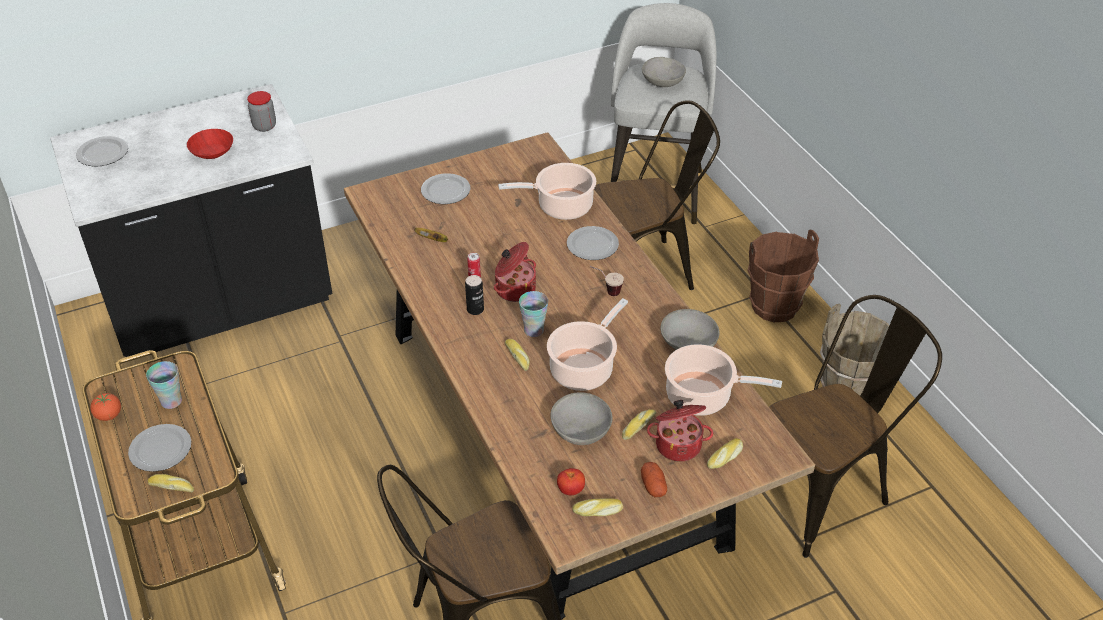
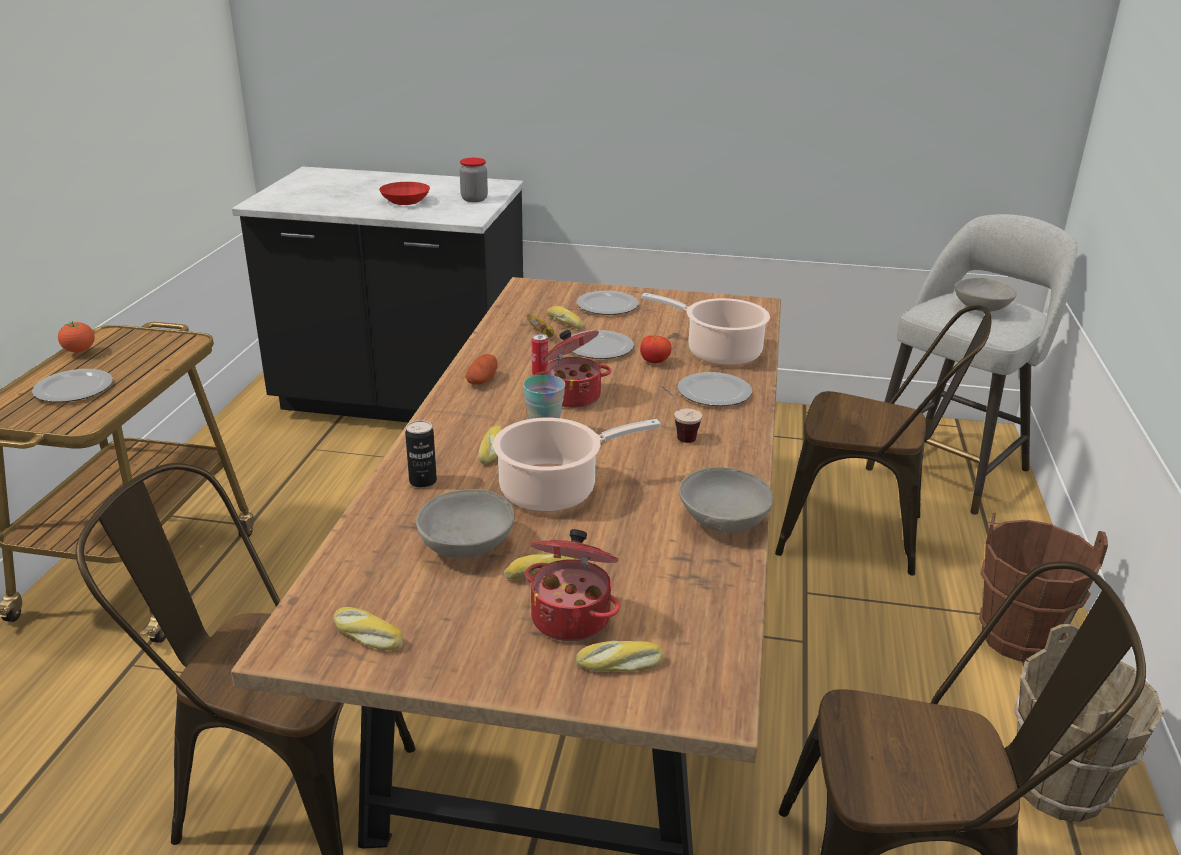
camera: 35 degrees right, 15 degrees down
(102, 154) = (320, 182): plate -> plate (598, 348)
(171, 401) = (140, 361): cup -> none
(172, 486) = (32, 416): bread -> bread (565, 323)
(475, 309) = (505, 396): can -> can (423, 481)
(571, 490) = (368, 597): tomato -> tomato (655, 362)
(653, 486) = (476, 646): potato -> potato (482, 380)
(702, 397) = (674, 582): cooking pot -> none

